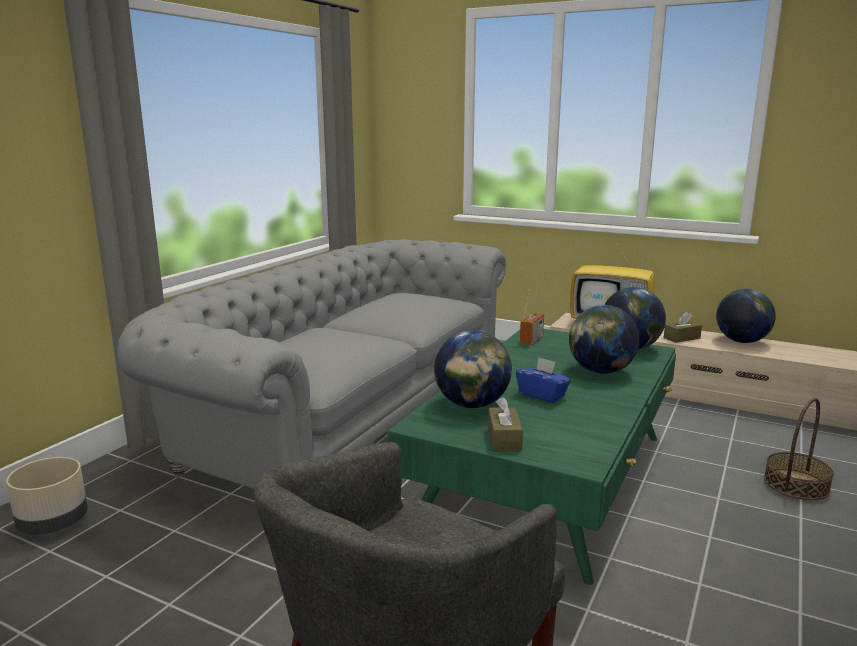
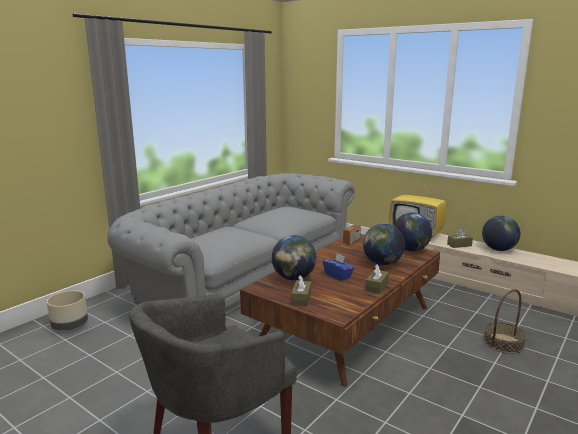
camera: 10 degrees right, 0 degrees up
(549, 478) = (348, 326): green coffee table -> brown coffee table
(615, 409) = (376, 287): none -> brown tissue box

